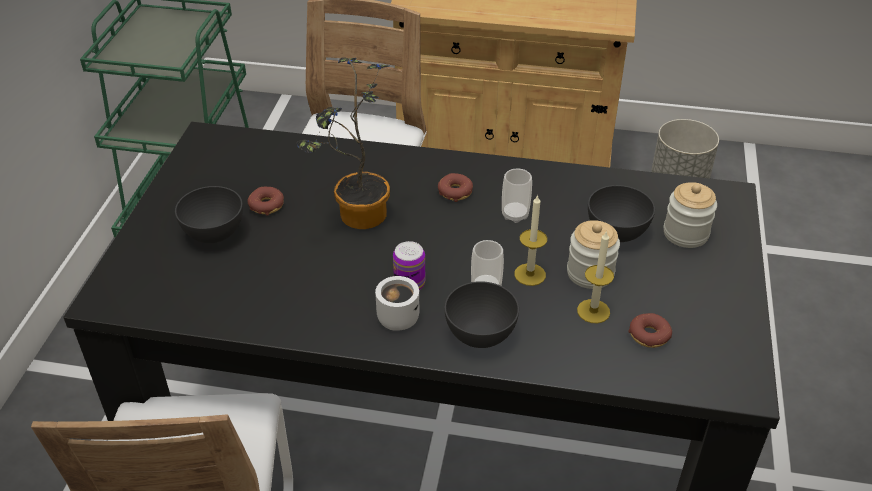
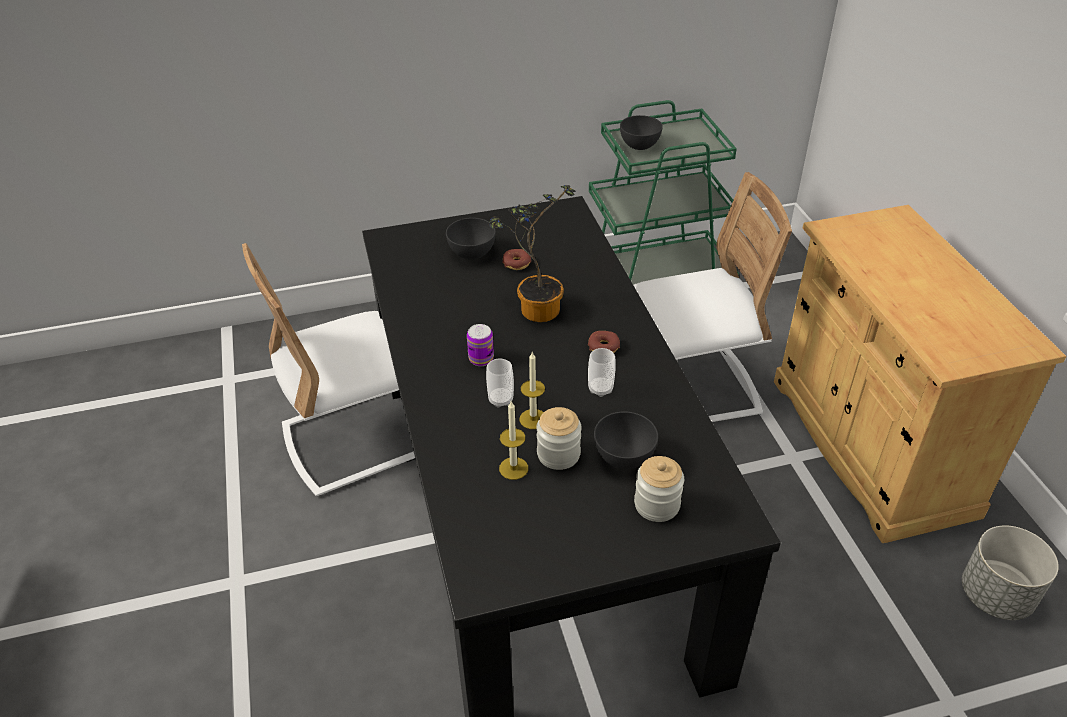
camera: 65 degrees right, 0 degrees up
(395, 316) = (443, 363): white mug -> none
(481, 335) = (449, 412): grey bowl -> grey bowl (639, 146)
(649, 335) = (505, 510): donut -> none

